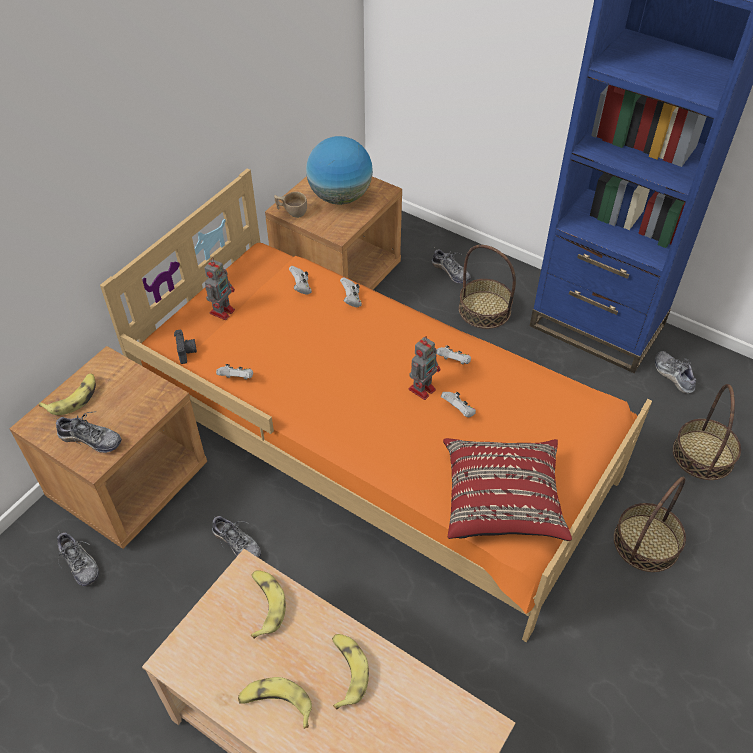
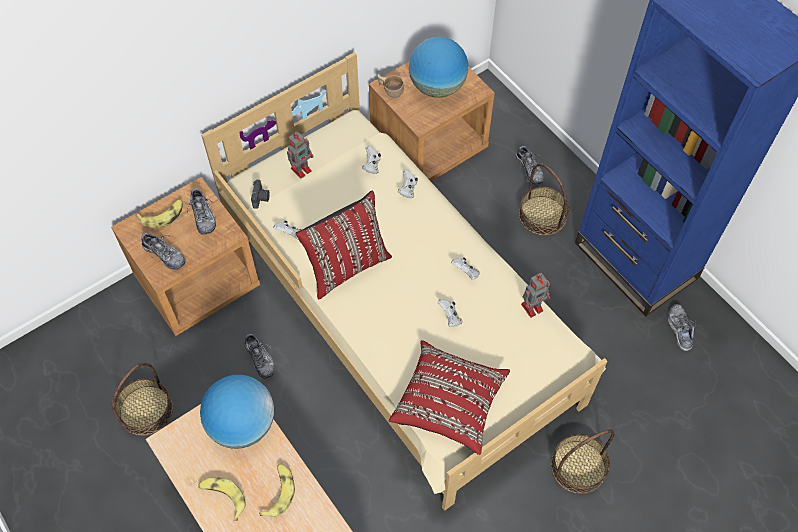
camera: 20 degrees right, 10 degrees up
(79, 563) = (142, 336): shoe -> shoe (203, 216)
(265, 605) = (242, 424): banana -> globe
(317, 393) = (346, 266): none -> red pillow
(378, 442) = (400, 310): orange bed -> beige bed
(423, 388) = (430, 288): toy robot -> toy robot (533, 307)
(703, 455) = (666, 409): basket -> basket (146, 410)

